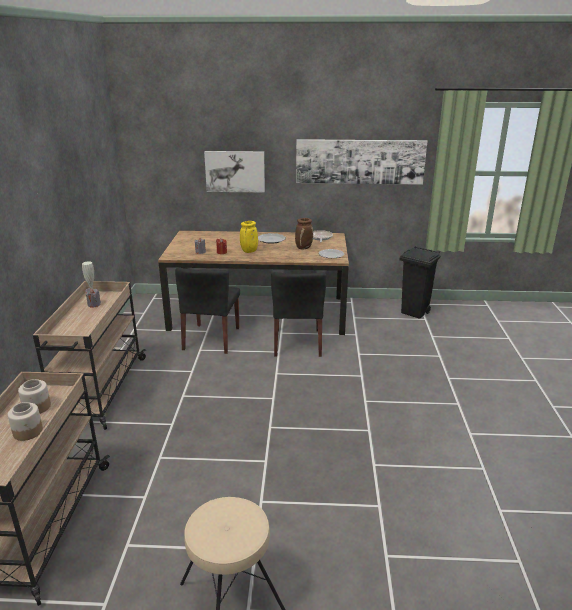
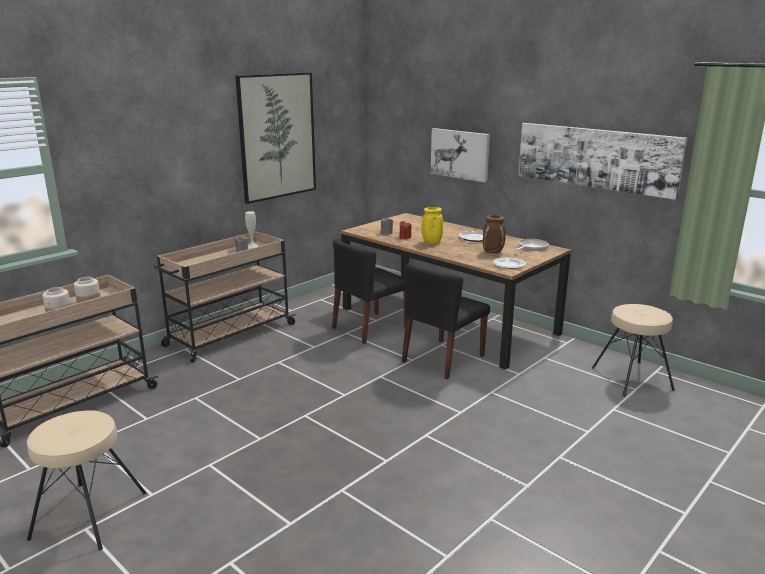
camera: 40 degrees right, 5 degrees down
(77, 179) = (277, 136): none -> picture
(415, 313) = (632, 378): black trash can -> beige stool

